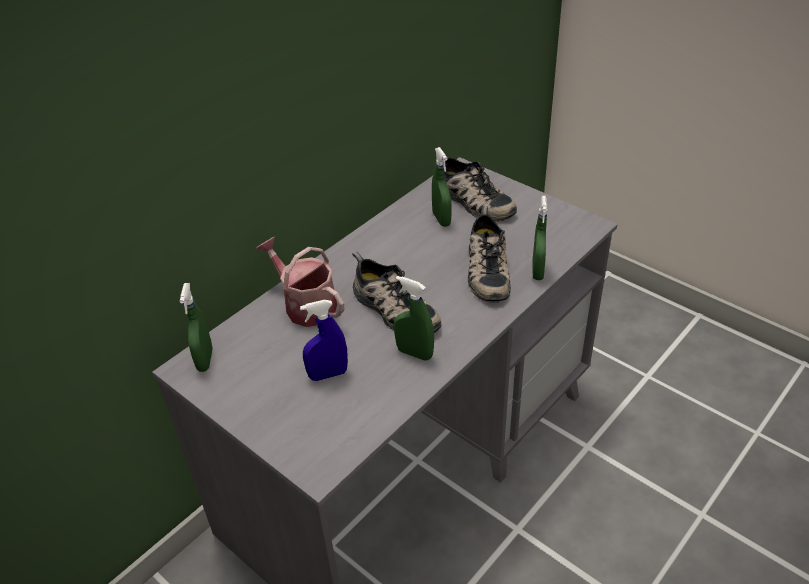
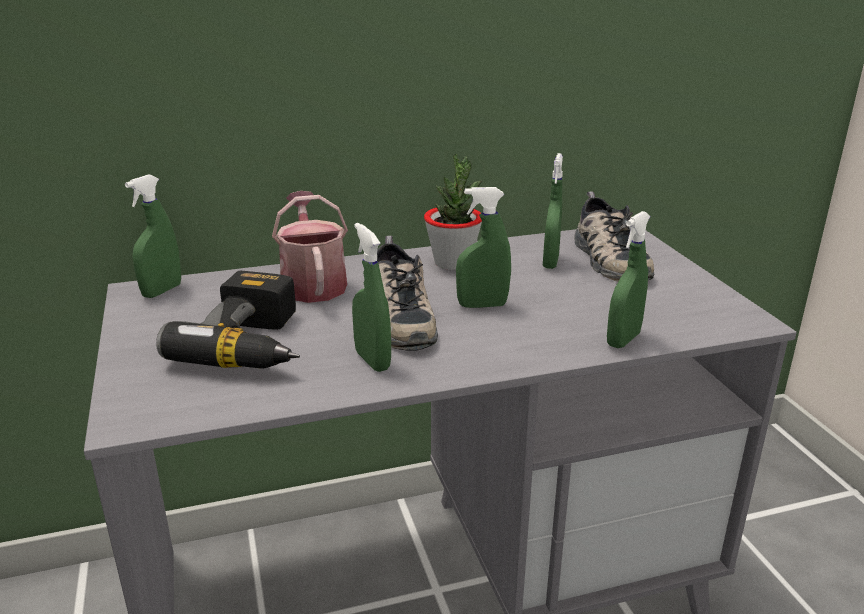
camera: 30 degrees right, 15 degrees down
(328, 374) = (255, 344): blue spray bottle -> power drill
(380, 245) = (453, 263): none -> potted plant
(435, 277) = (482, 305): none -> green spray bottle
(485, 269) = (554, 317): shoe -> none

